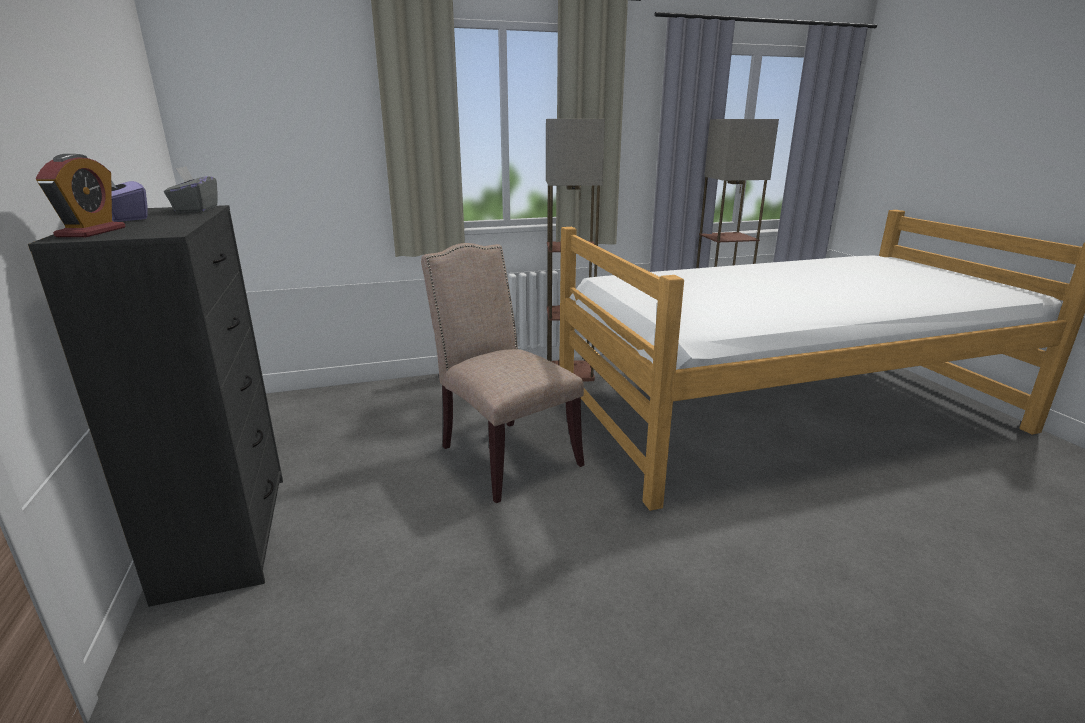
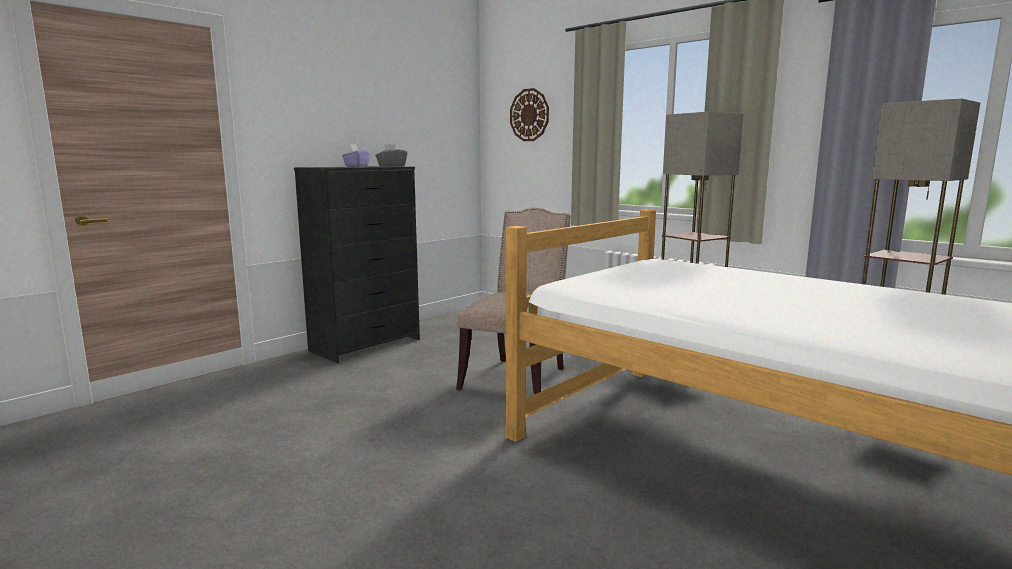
camera: 60 degrees right, 10 degrees down
(91, 232) = (321, 166): alarm clock -> none
(280, 103) = (529, 115): none -> wall clock

